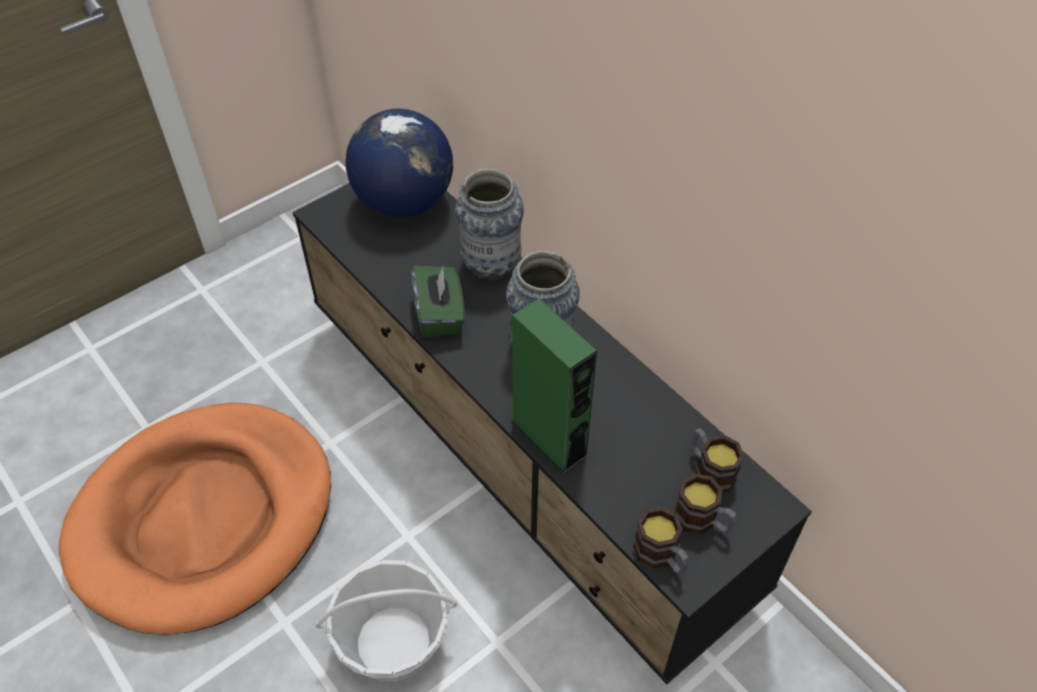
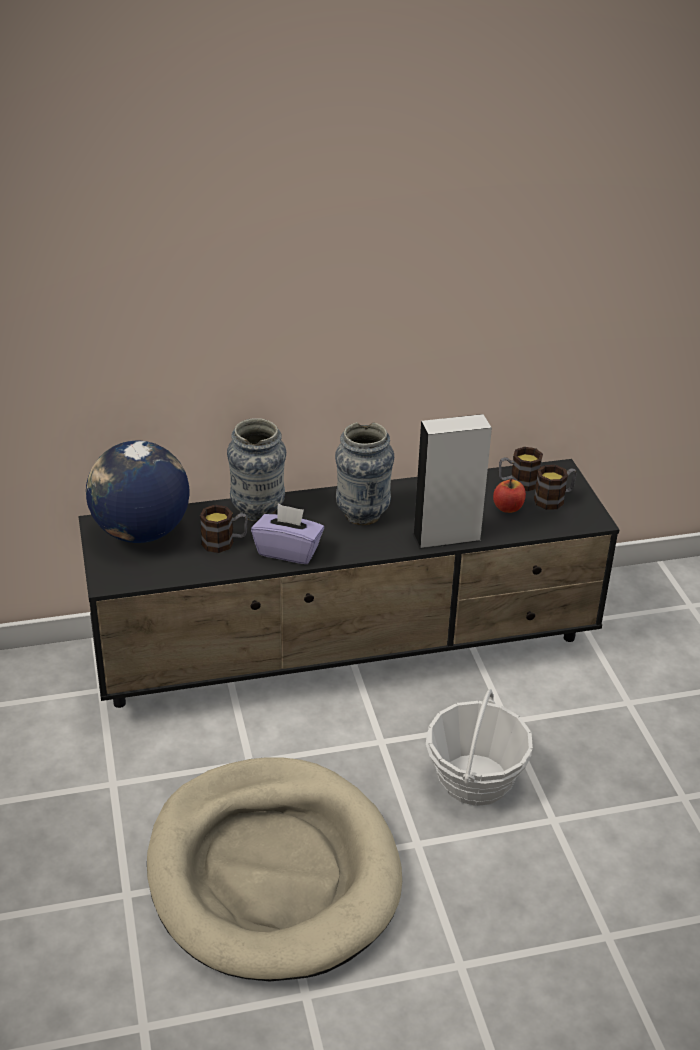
camera: 65 degrees left, 15 degrees down
(205, 518) = (273, 872): orange dog bed -> beige dog bed
(440, 315) = (288, 551): green tissue box -> purple tissue box
(549, 438) = (447, 537): green speaker -> grey speaker
(649, 478) = (508, 508): none -> apple
(661, 556) = (571, 524): mug -> mug (224, 542)

